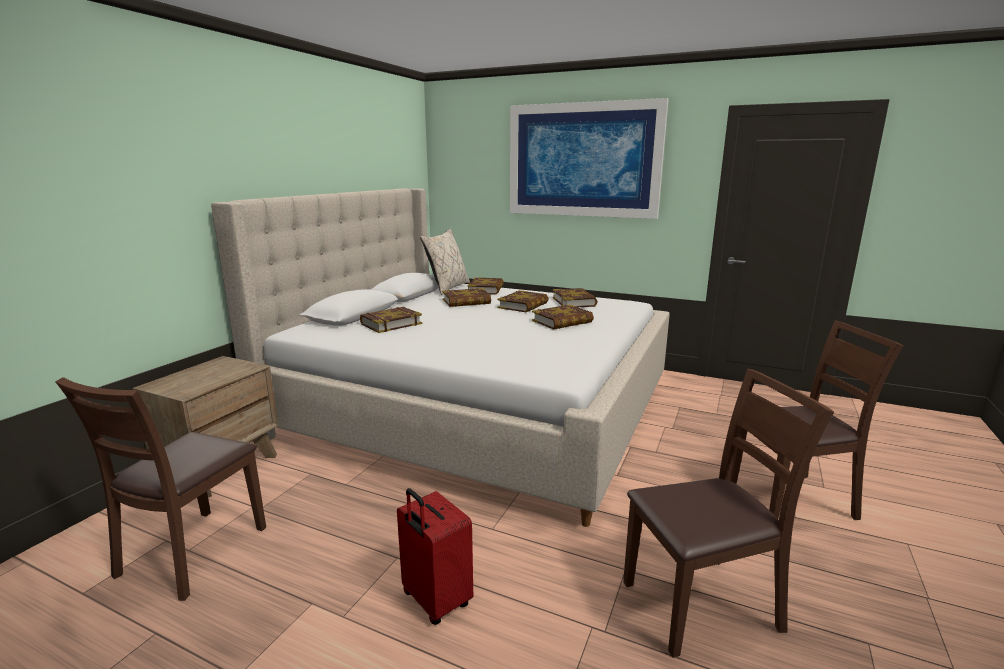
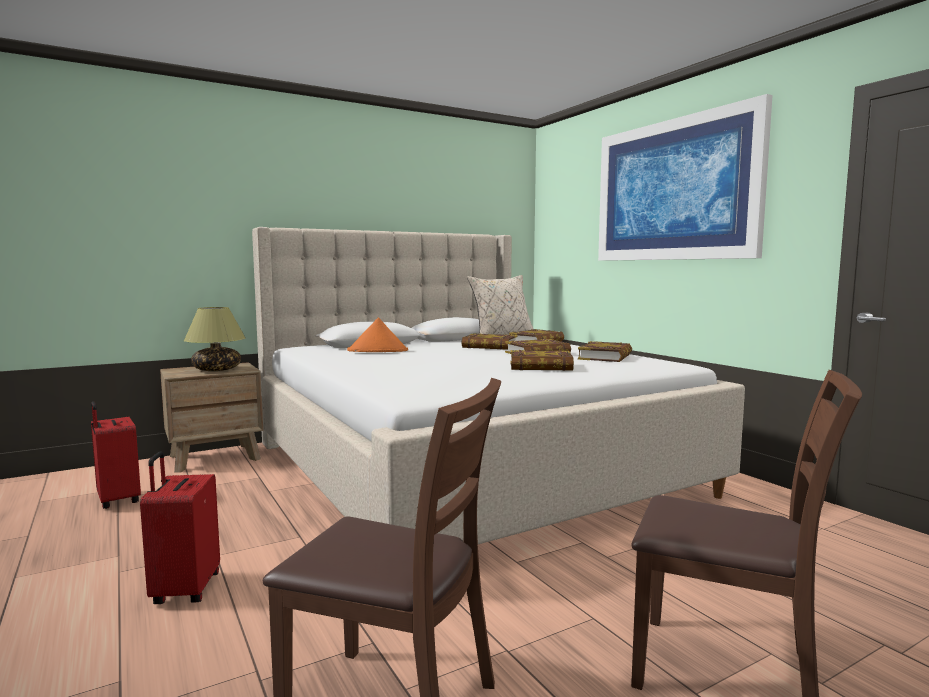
camera: 35 degrees right, 10 degrees down
(193, 552) = (117, 500): brown chair -> red suitcase
(216, 374) = (217, 370): none -> table lamp
(391, 324) = (378, 351): book -> orange hat

